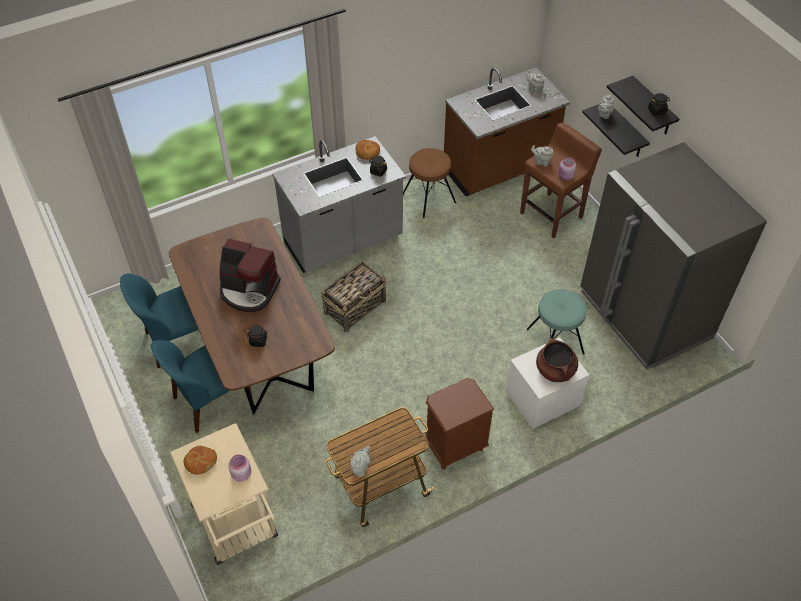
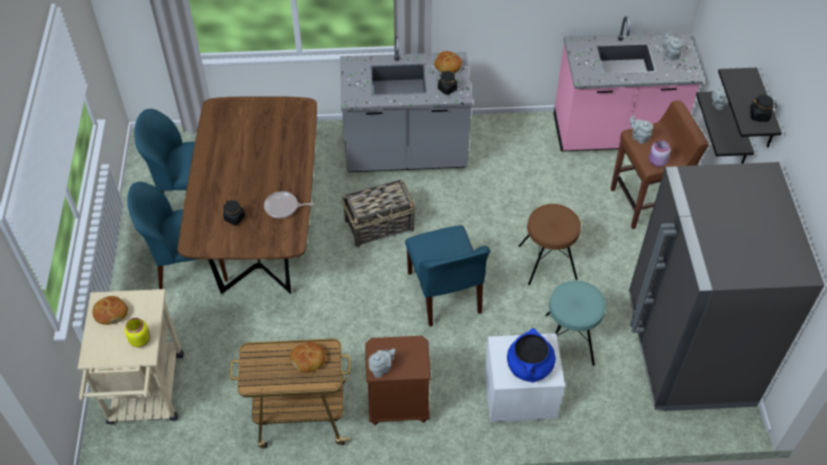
camera: 25 degrees right, 0 degrees up
(241, 473) = (140, 339): pink jar -> yellow jar
(249, 290) = (255, 165): coffee machine -> none
(295, 316) = (283, 207): none -> frying pan
(360, 467) = (260, 382): grey teapot -> grey teapot (381, 368)
(389, 433) = (308, 360): none -> bread
(428, 198) = (519, 140): brown stool -> brown stool (547, 262)
(440, 343) = (445, 294): none -> blue chair
(499, 169) = (614, 135): brown counter -> pink counter
(555, 370) = (529, 367): brown cooking pot -> blue cooking pot

